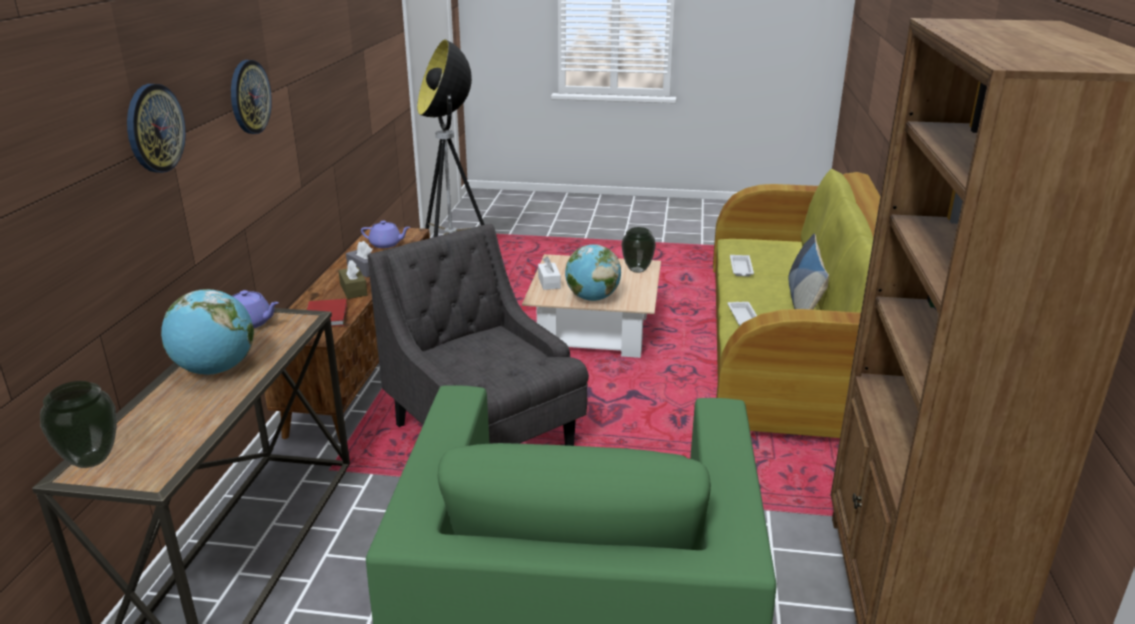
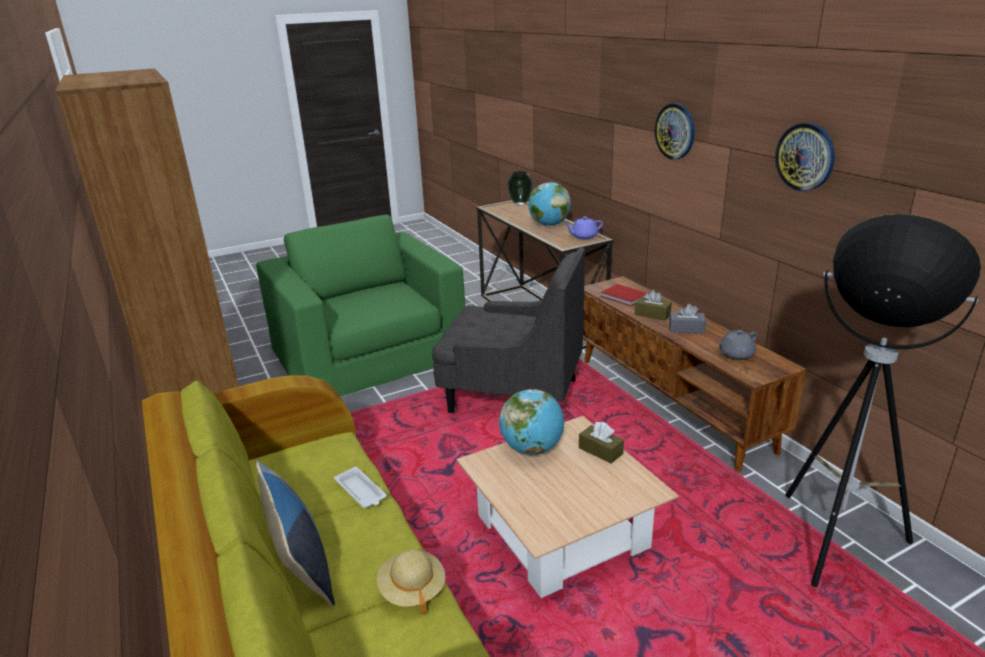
camera: 145 degrees right, 0 degrees up
(154, 128) = (602, 110): wall clock -> wall clock (805, 157)
(386, 244) = (735, 355): purple teapot -> grey teapot
(549, 282) = (600, 451): white tissue box -> brown tissue box
(638, 270) = (539, 519): vase -> none
(741, 269) = (412, 590): white tray -> beige hat

